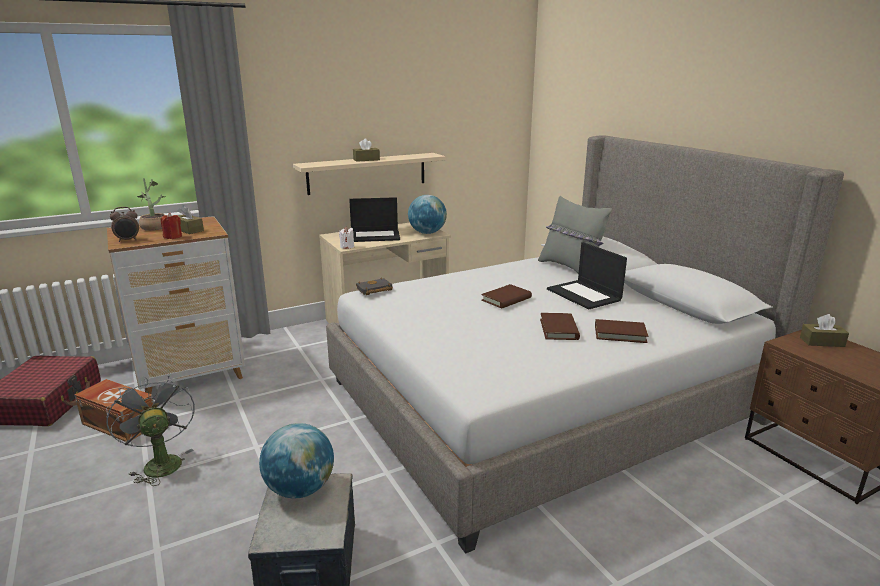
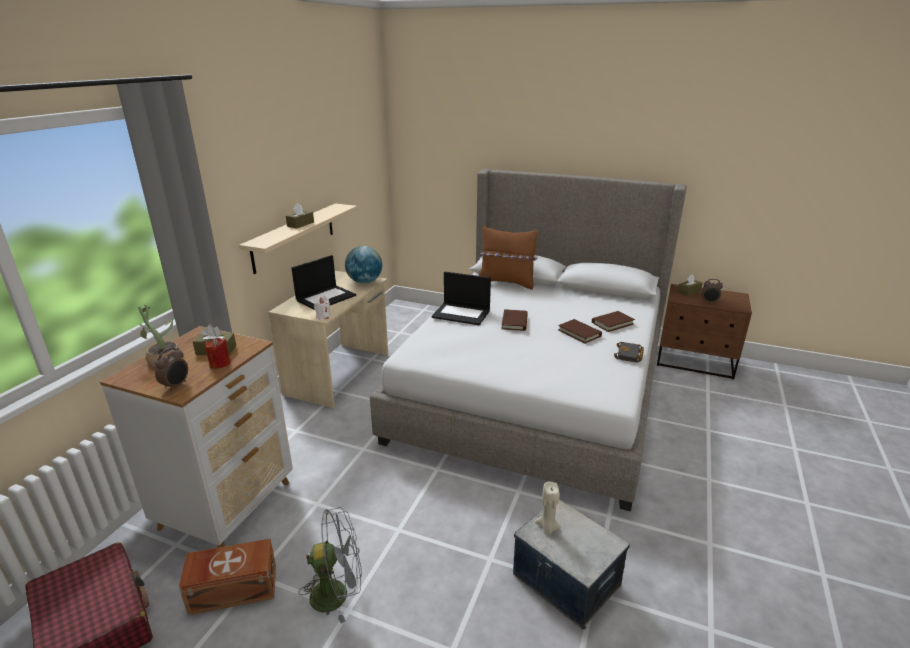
camera: 40 degrees left, 5 degrees up
(160, 462) = (337, 593): grey fan -> grey fan turned 150 degrees clockwise
(300, 489) = (547, 528): globe -> beige candle
(374, 290) = (413, 349): black book -> black book (629, 355)
(570, 268) = (506, 283): grey pillow -> brown pillow
(584, 295) = (550, 301): laptop -> laptop (462, 314)
(834, 361) = (709, 302): none -> alarm clock

